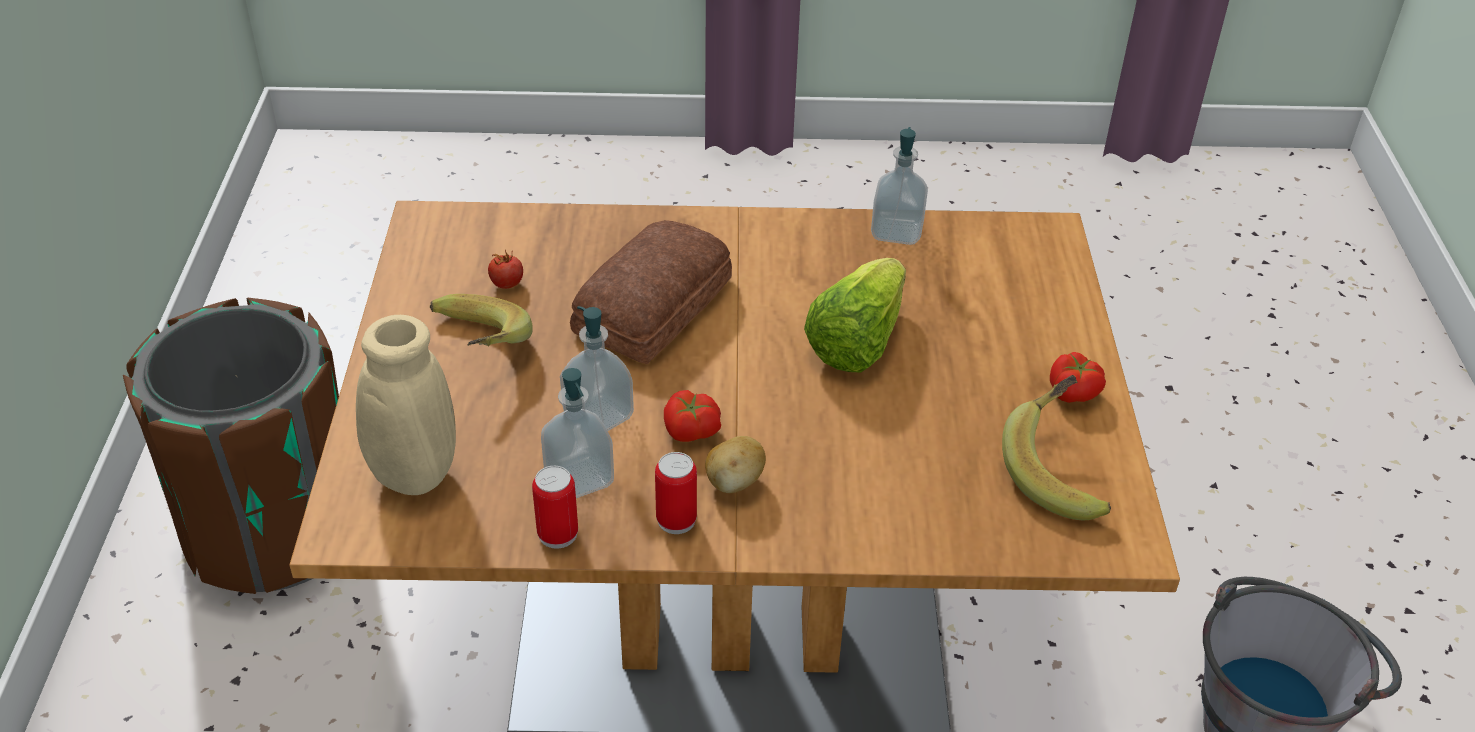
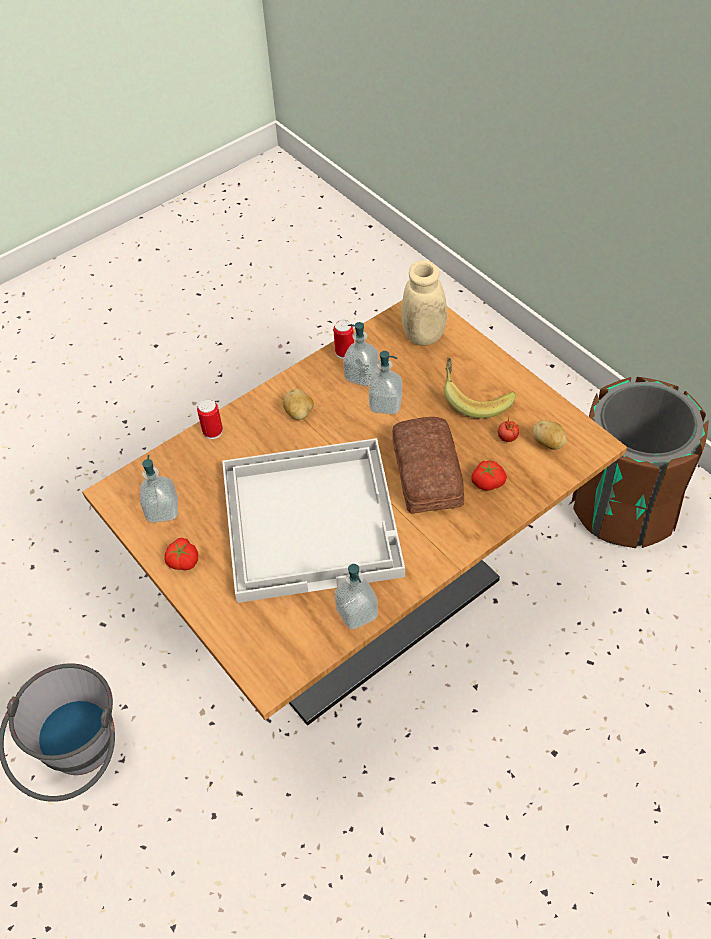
camera: 145 degrees right, 10 degrees up
(471, 250) = (548, 443): none -> potato
(676, 519) = (306, 385): can -> can (212, 431)
(690, 431) = (340, 423): tomato -> tomato (487, 481)
(856, 341) = (312, 519): lettuce -> white tray
(1061, 471) = (162, 510): banana -> soap dispenser

